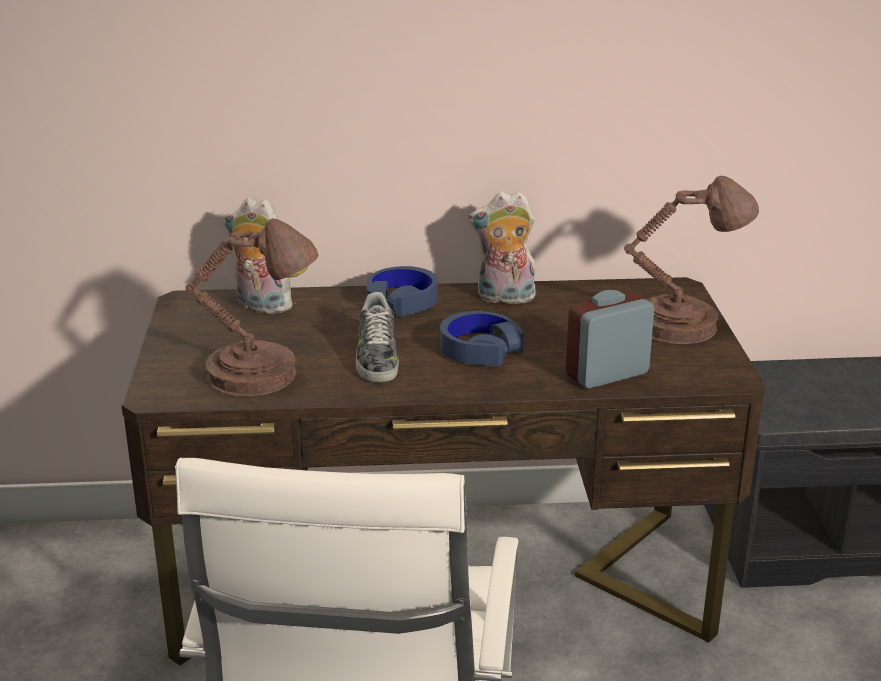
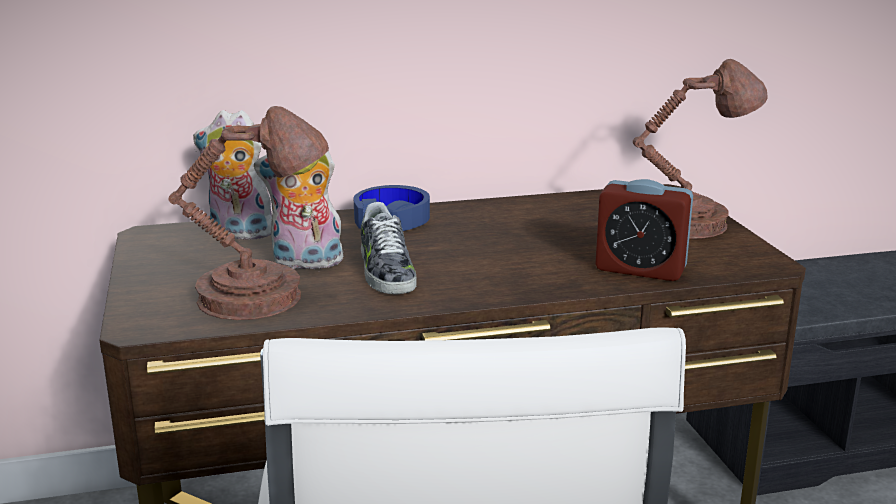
camera: 10 degrees left, 5 degrees down
(480, 349) = (495, 257): blue headphones -> none
(504, 298) = (498, 211): plush toy -> plush toy (306, 264)
(607, 374) = (640, 269): alarm clock -> alarm clock turned 120 degrees counterclockwise

